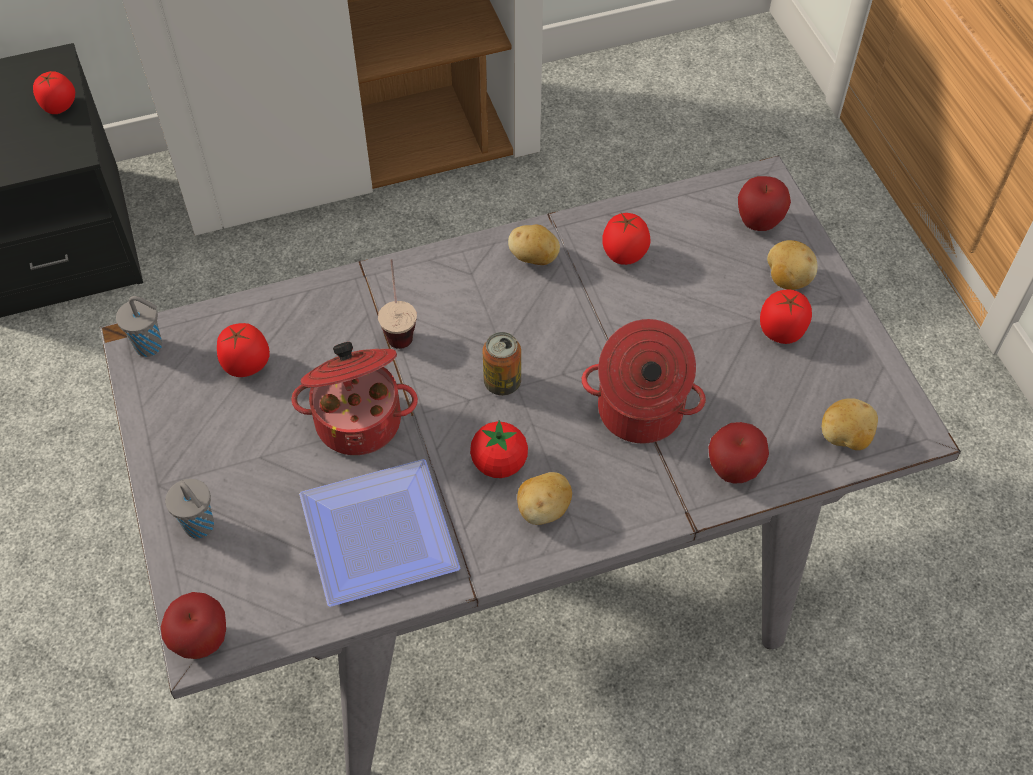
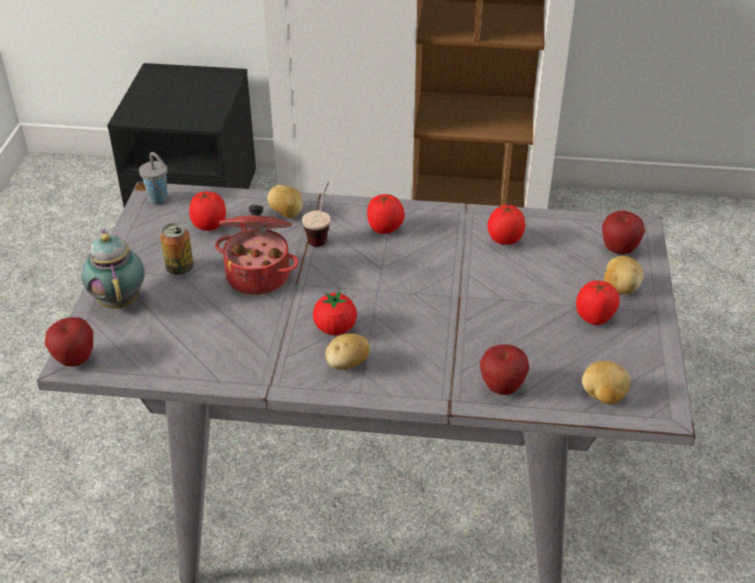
camera: 25 degrees right, 15 degrees down
(60, 107) = (216, 98): tomato -> tomato (385, 229)
(200, 527) = (119, 300): grey cup -> teapot
(382, 530) = (231, 339): plate -> none
(502, 382) = (369, 285): can -> can (180, 268)
(534, 258) = (439, 224): potato -> potato (287, 213)
(639, 412) = (454, 332): cooking pot -> none

